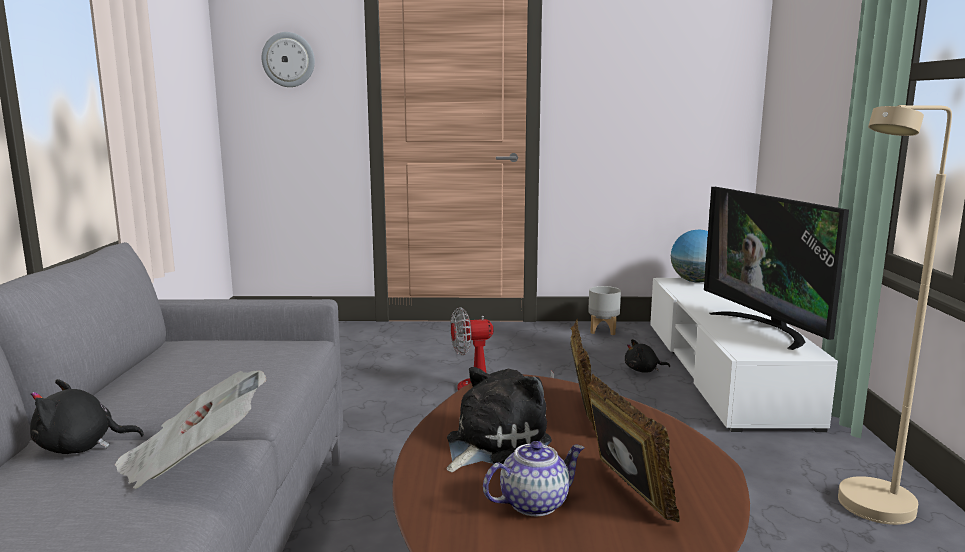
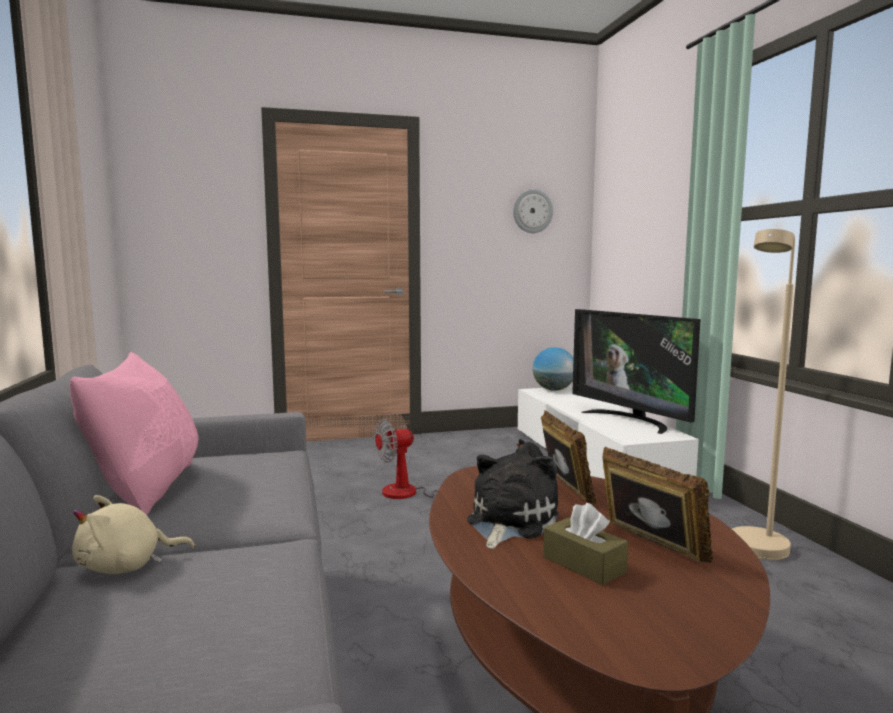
camera: 15 degrees left, 5 degrees down
(81, 447) = (126, 566): black plush toy -> beige plush toy
(151, 370) = (146, 488): none -> pink pillow
(192, 462) = (265, 565): newspaper -> none
(288, 59) = (190, 203): wall clock -> wall clock (532, 211)
(534, 503) = (583, 564): teapot -> brown tissue box
(603, 331) = (481, 437): grey planter -> none

